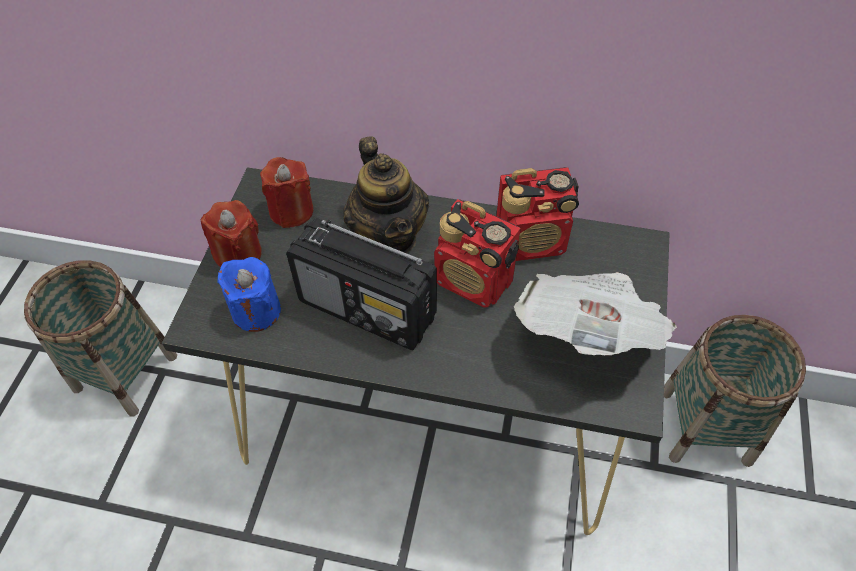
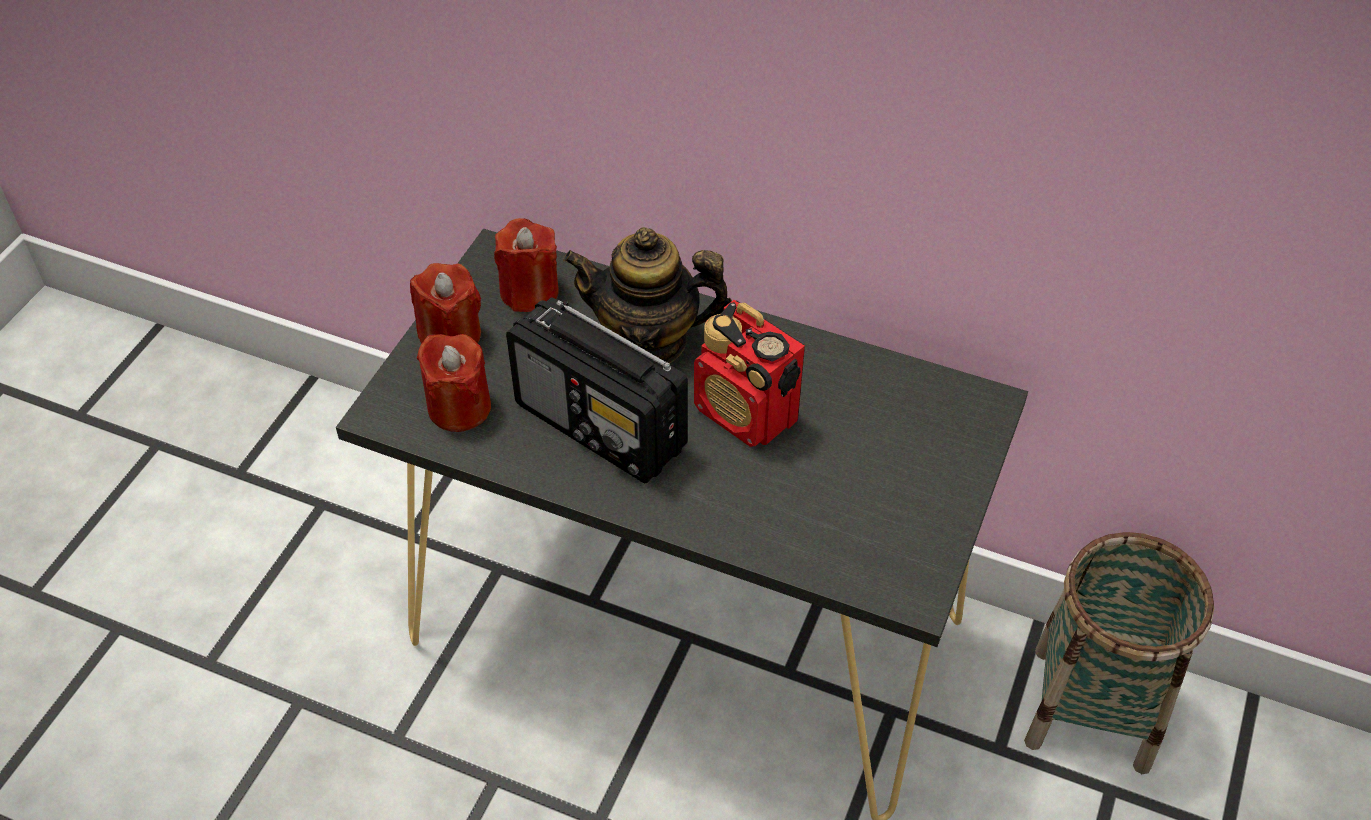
camera: 10 degrees right, 5 degrees down
(125, 372) = (271, 496): basket -> none
(256, 311) = (459, 407): blue candle -> red candle
(389, 236) = (649, 341): teapot -> teapot turned 105 degrees clockwise
(532, 242) = (836, 376): radio -> none
(588, 330) = (881, 496): newspaper -> none

